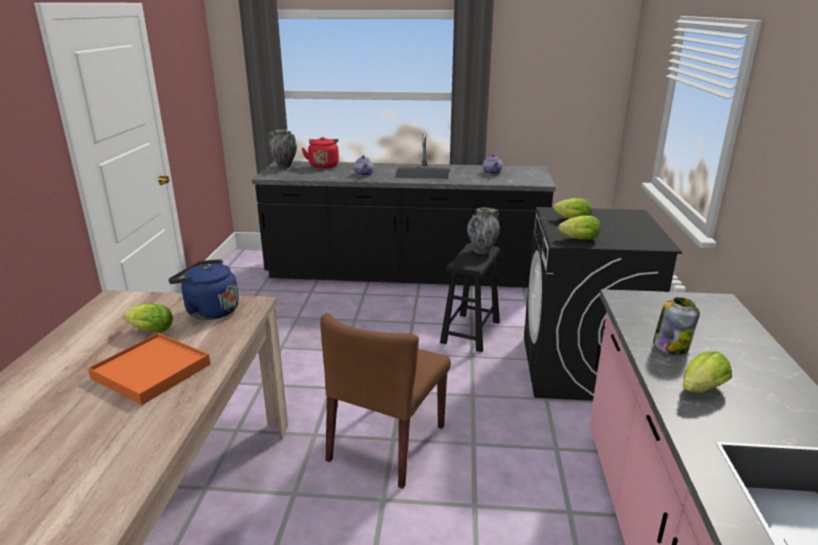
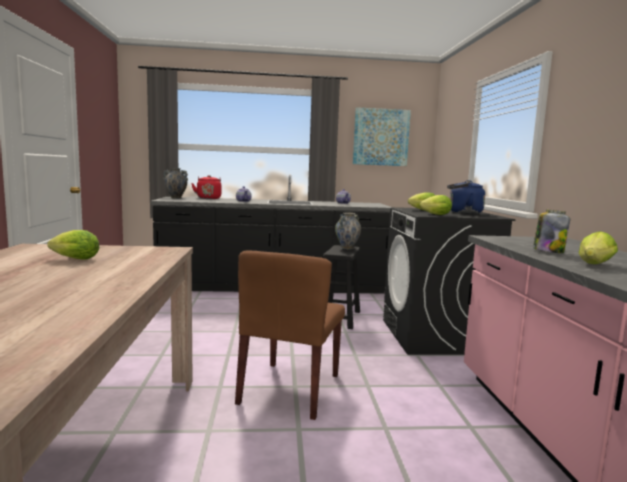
camera: 10 degrees left, 15 degrees down
(151, 371) = (81, 276): orange tray -> none
(209, 311) = (131, 251): blue kettle -> blue kettle (463, 213)
(552, 73) = (381, 137): none -> picture

